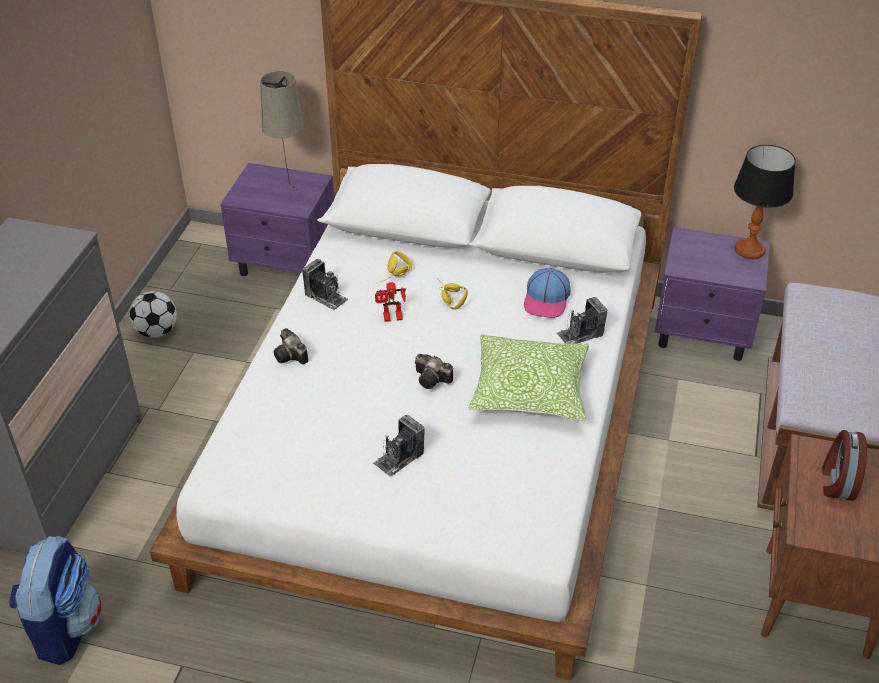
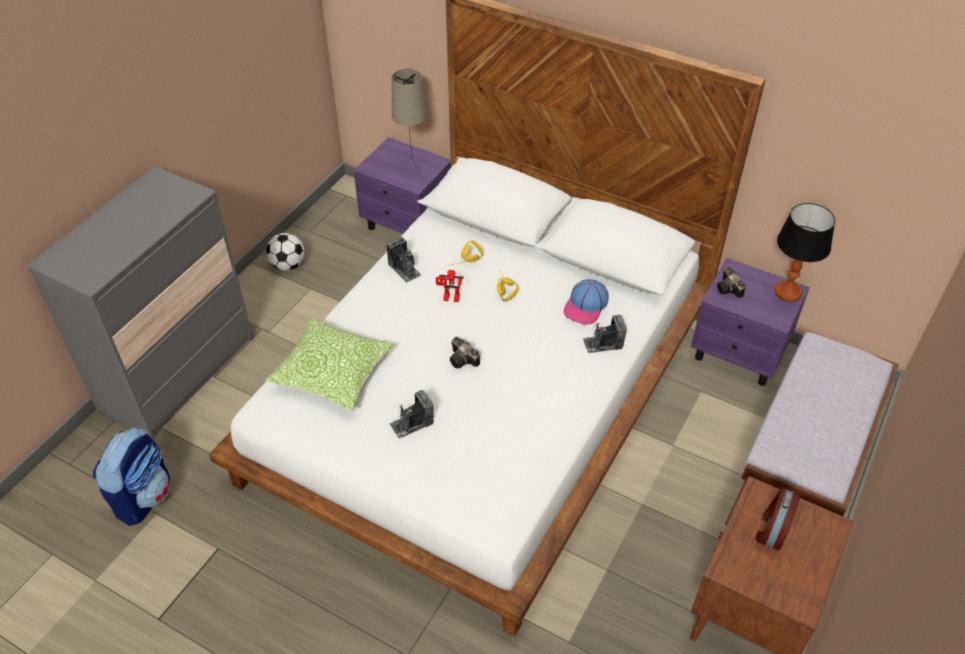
camera: 15 degrees right, 5 degrees up
(291, 356) = (358, 317): camera -> camera (729, 289)
(529, 390) = (540, 386): pillow -> pillow (333, 373)

